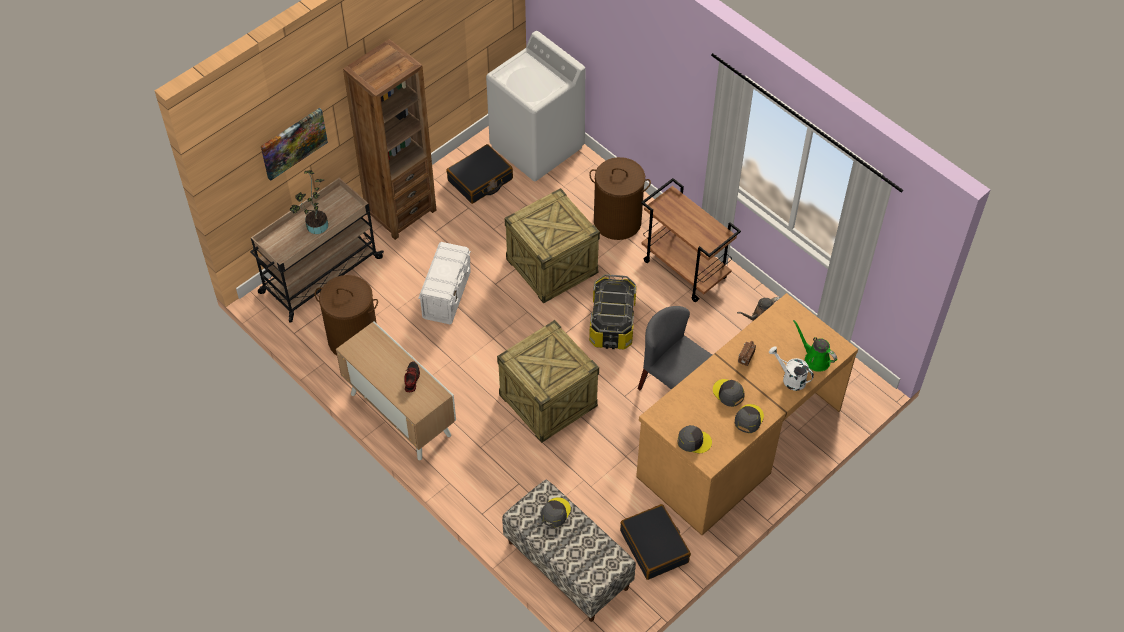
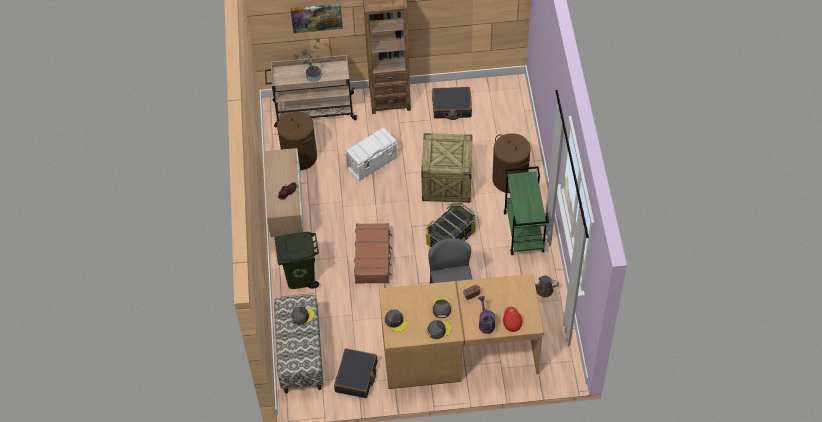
camera: 40 degrees right, 0 degrees up
(483, 476) = (300, 276): none -> green trash can
(537, 147) = (503, 106): white washing machine -> none
(547, 400) = (373, 257): crate -> brown suitcase
(685, 269) = (524, 232): brown cart -> green cart
(790, 378) = (485, 323): white watering can -> purple watering can
(815, 358) = (511, 321): green watering can -> red cap

